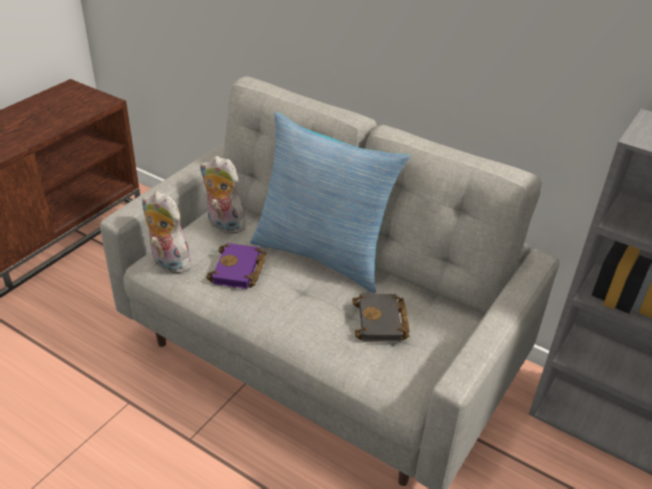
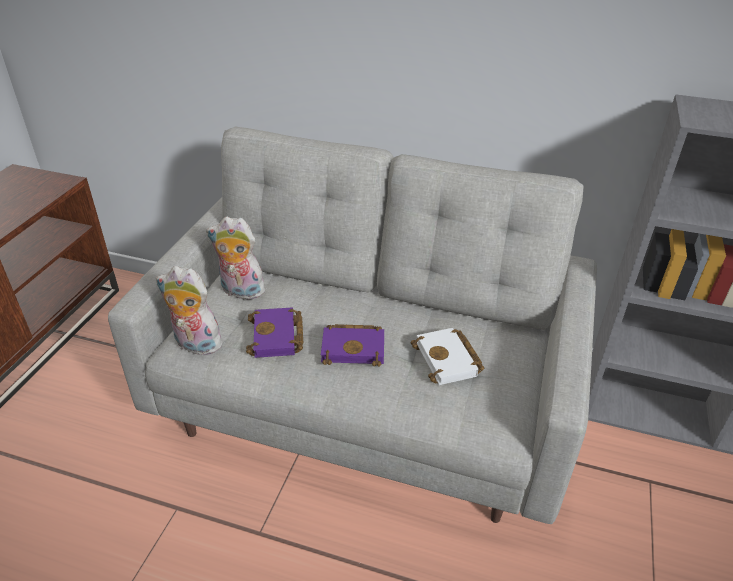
camera: 15 degrees left, 0 degrees up
(302, 294) = (355, 348): none -> purple book
(322, 254) = (357, 301): pillow -> none
(382, 323) = (449, 361): black book -> white book

